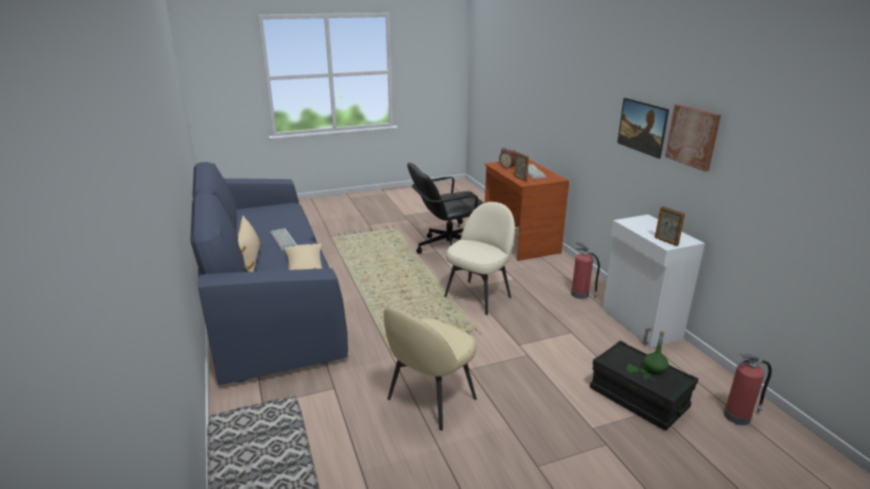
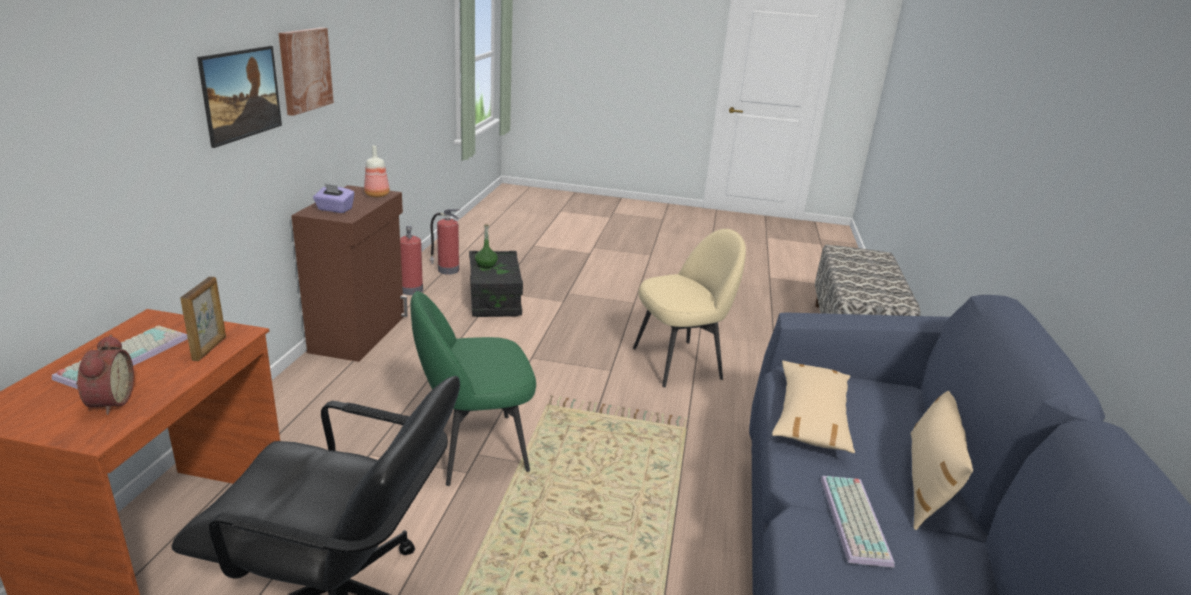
camera: 150 degrees left, 0 degrees up
(478, 296) = (475, 448): beige chair -> green chair
(580, 294) = (338, 387): fire extinguisher -> fire extinguisher (411, 289)
(640, 324) = (360, 333): white cabinet -> brown cabinet
(645, 224) = (334, 209): none -> purple tissue box
(666, 241) = (376, 195): picture frame -> bottle

